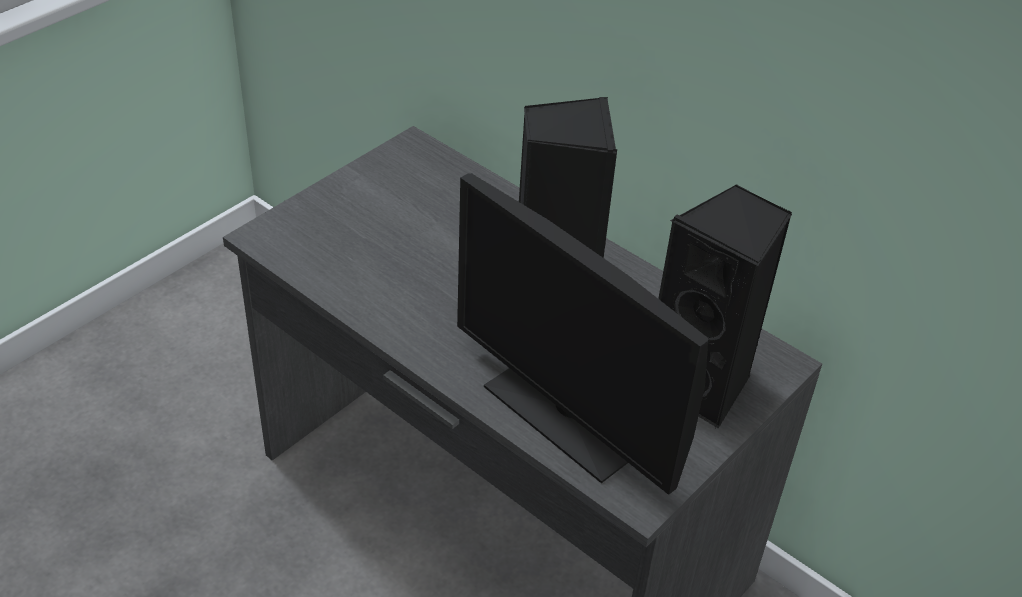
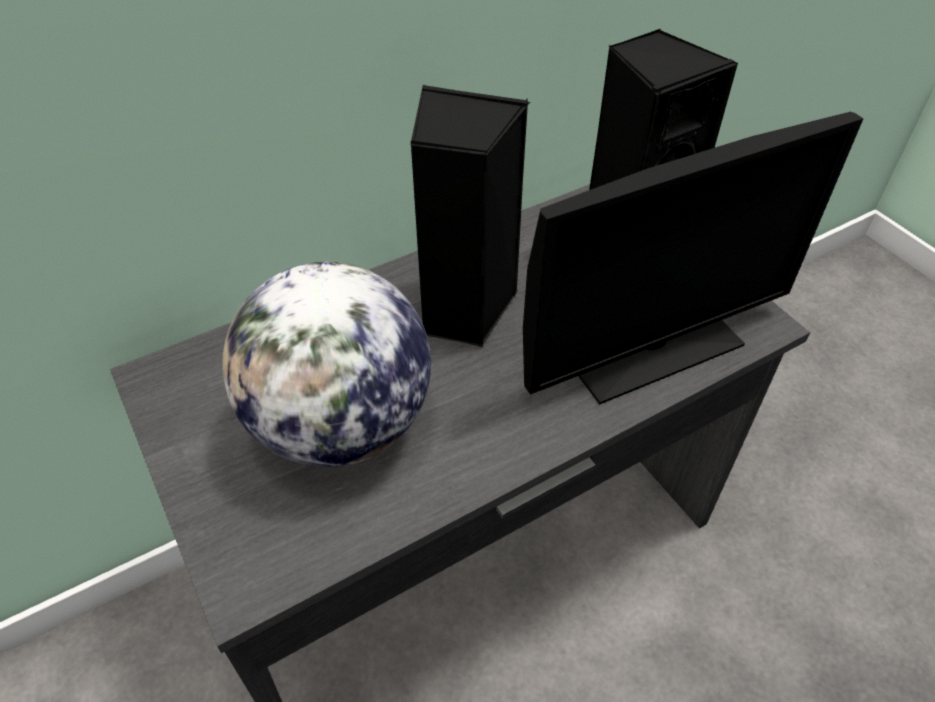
camera: 70 degrees left, 5 degrees up
(405, 246) = (341, 425): none -> globe

